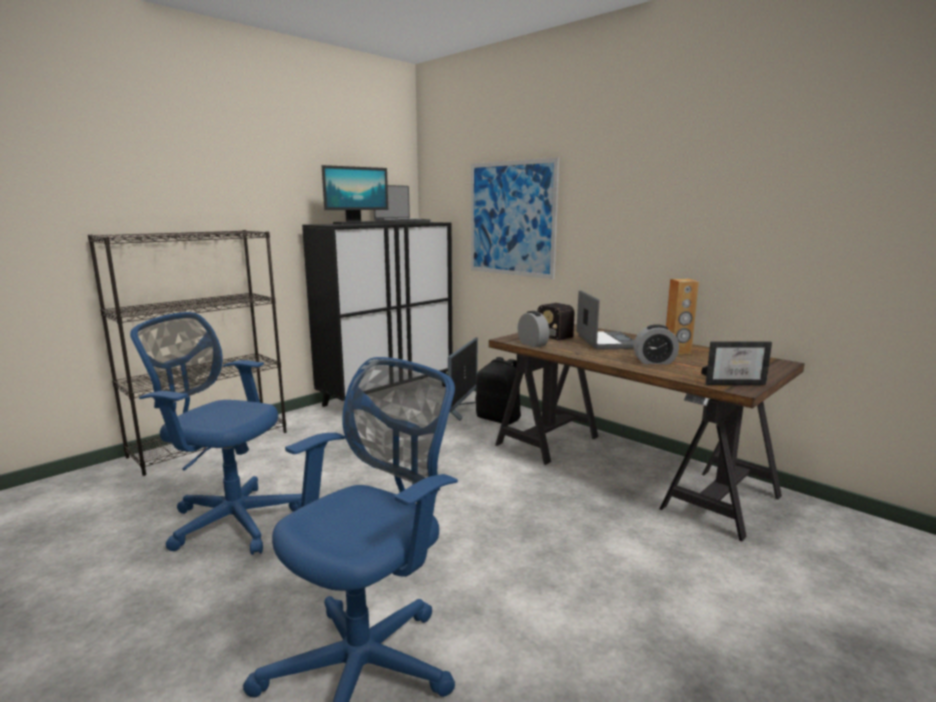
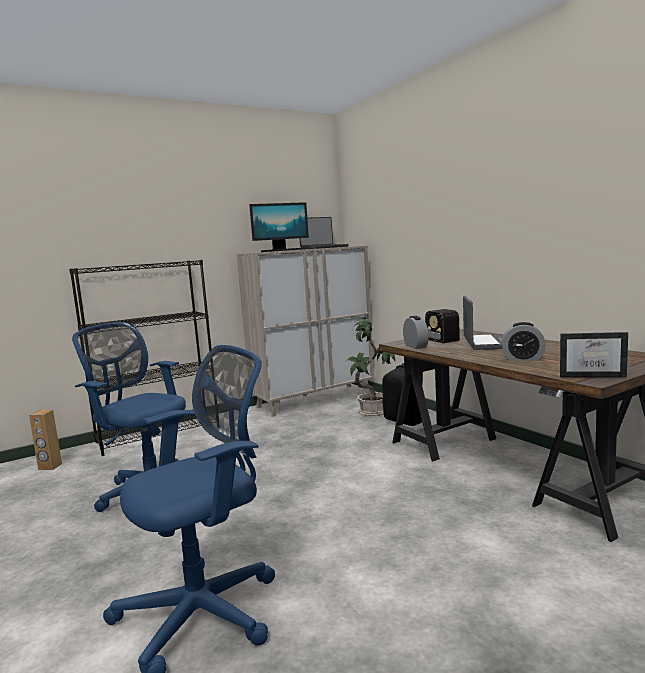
camera: 15 degrees right, 5 degrees down
(388, 395) = (314, 400): black cabinet -> beige cabinet
(461, 409) = (374, 412): monitor -> potted plant
(511, 219) = (414, 237): picture -> none
(677, 351) = (555, 350): brown speaker -> brown speaker (50, 467)

